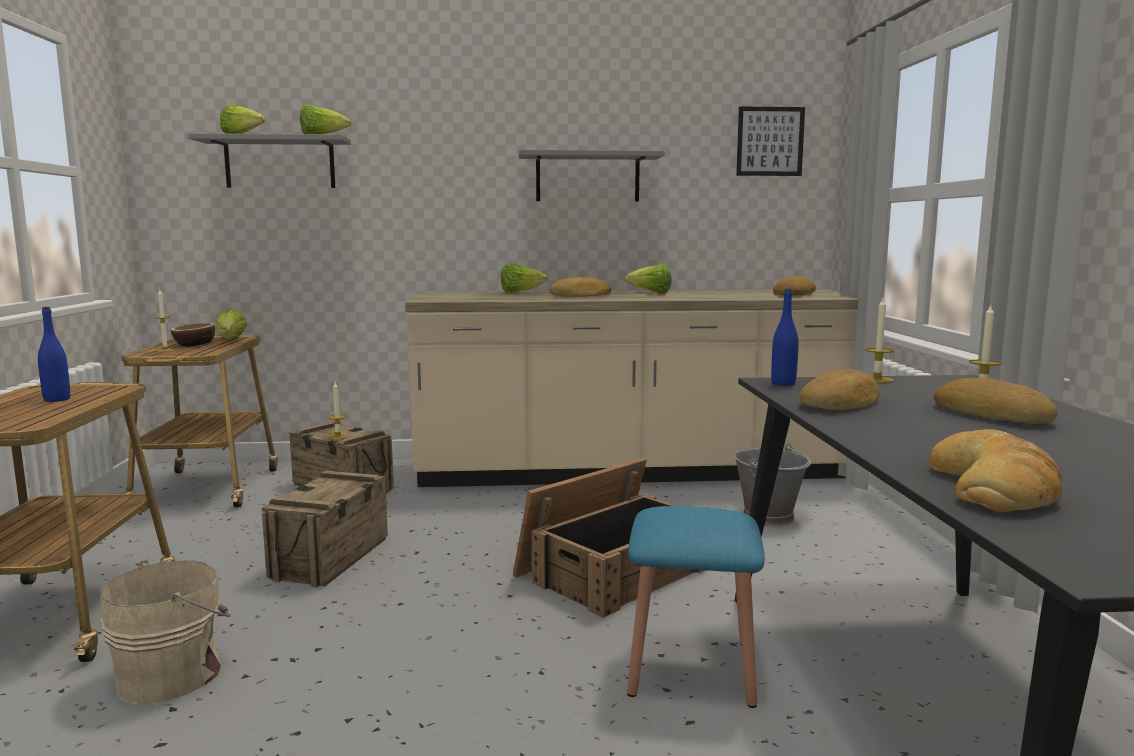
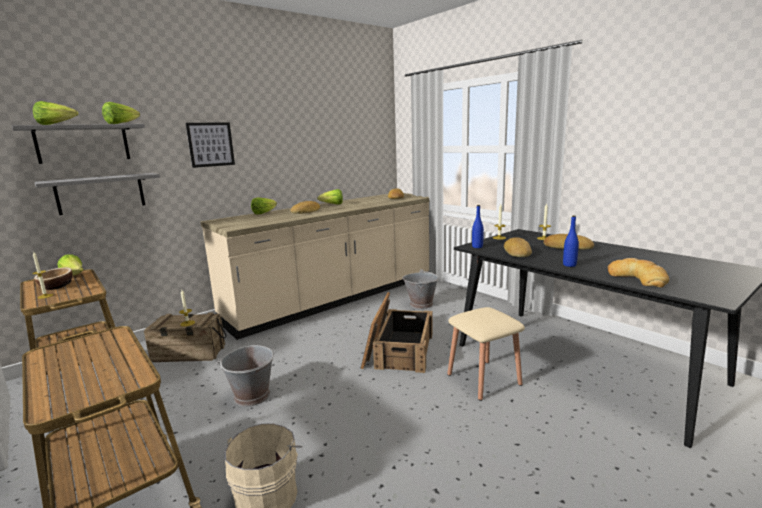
camera: 35 degrees left, 5 degrees up
(57, 399) = (89, 355): blue bottle -> blue bottle (569, 265)
(332, 558) = (252, 396): crate -> grey bucket
(587, 177) = (287, 143): grey shelf -> grey shelf (101, 193)
(691, 668) = (483, 379): blue stool -> beige stool
(770, 141) = (368, 121): picture -> picture (210, 144)

